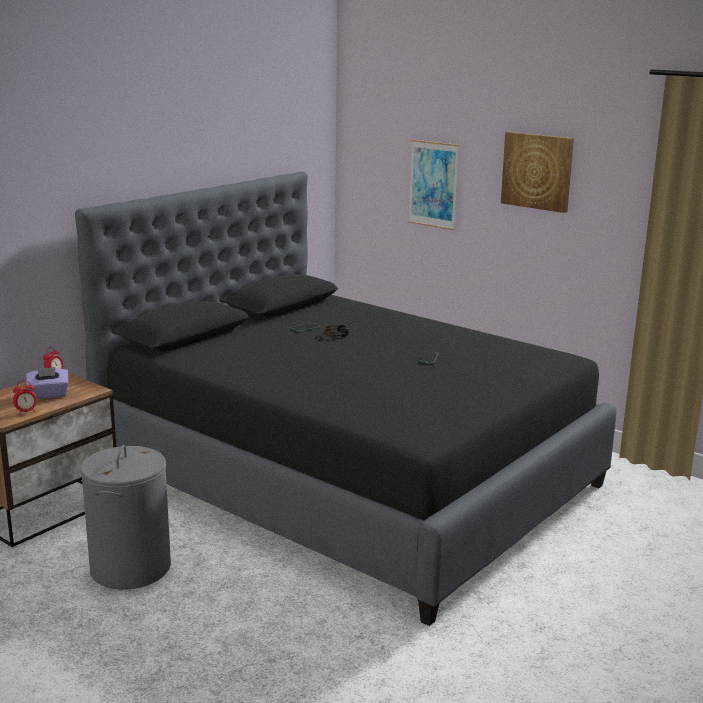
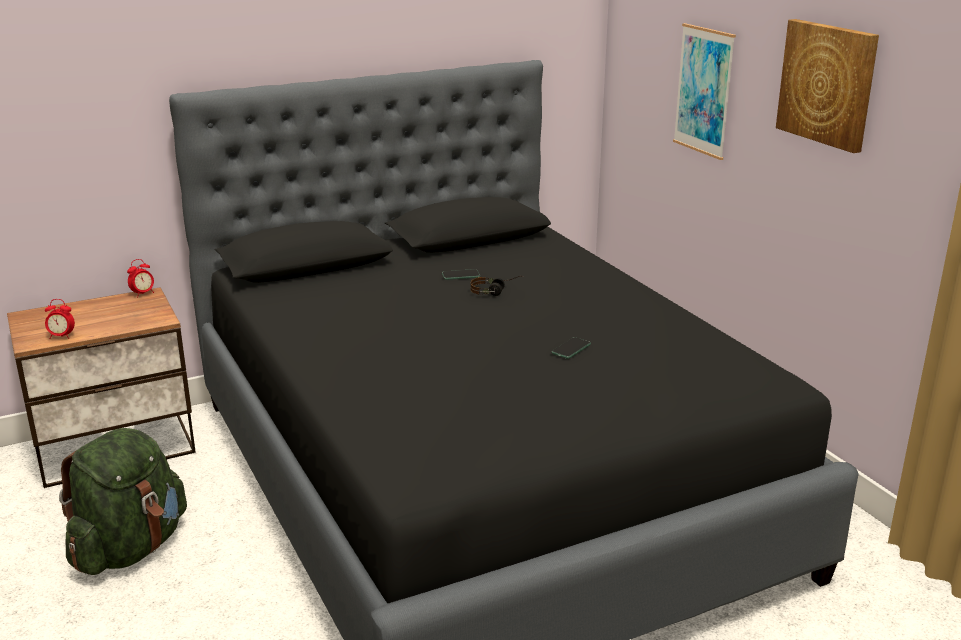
camera: 25 degrees right, 5 degrees up
(49, 395) = (109, 318): purple tissue box -> none
(130, 567) = (130, 548): grey laundry basket -> green backpack

